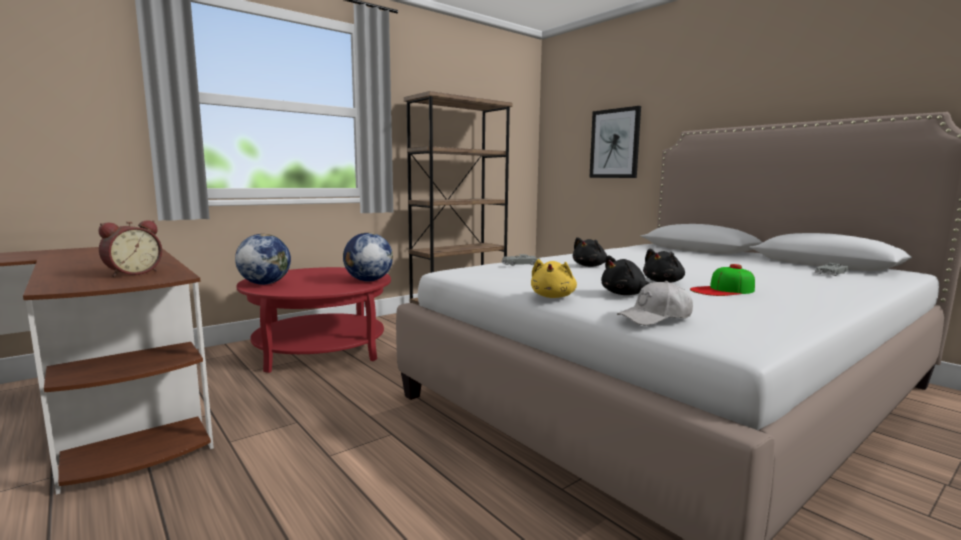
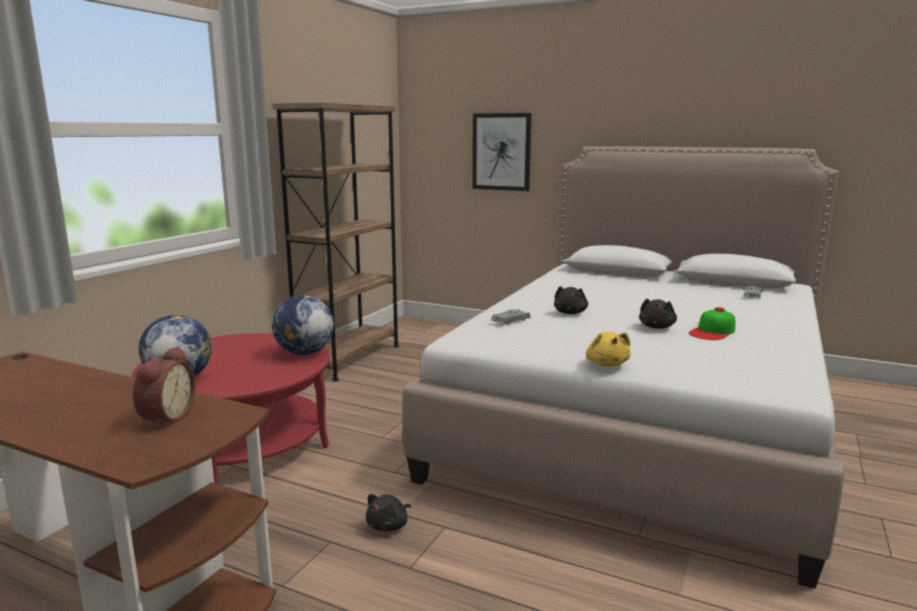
camera: 25 degrees left, 5 degrees up
(625, 294) = (654, 350): black plush toy -> black plush toy (389, 525)
(655, 317) = (717, 376): white cap -> none

